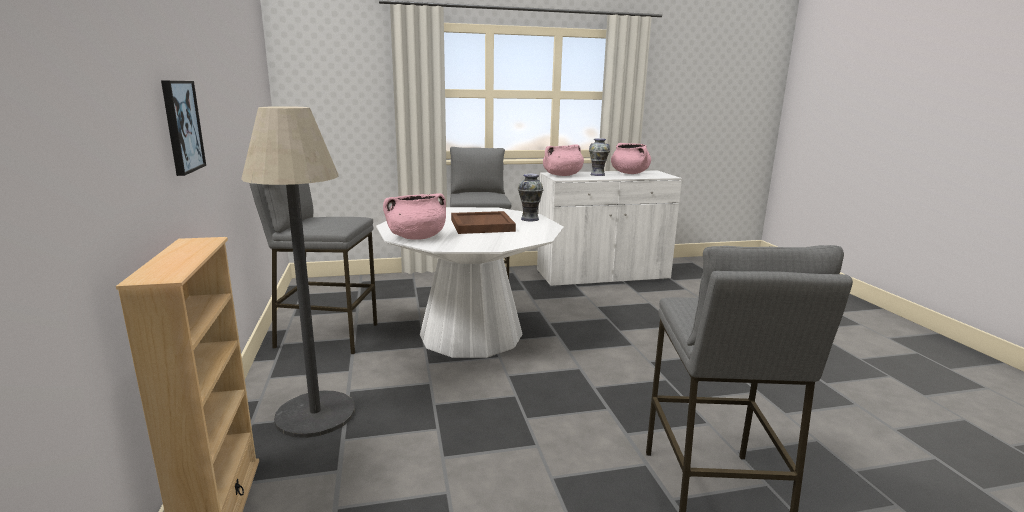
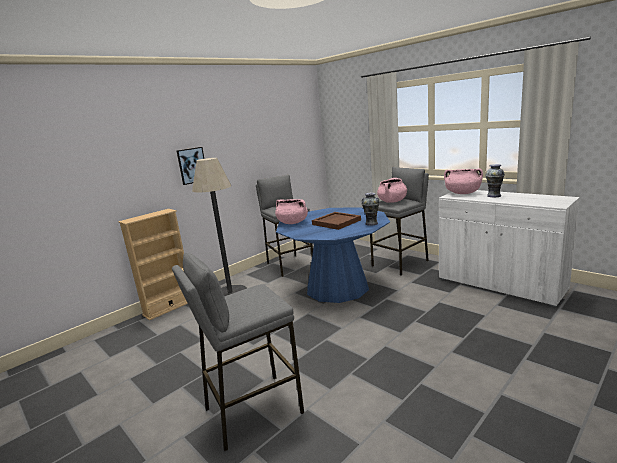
camera: 60 degrees right, 0 degrees up
(471, 334) = (337, 287): white dining table -> blue dining table
(630, 173) = (530, 197): pink cooking pot -> pink cooking pot (392, 201)

